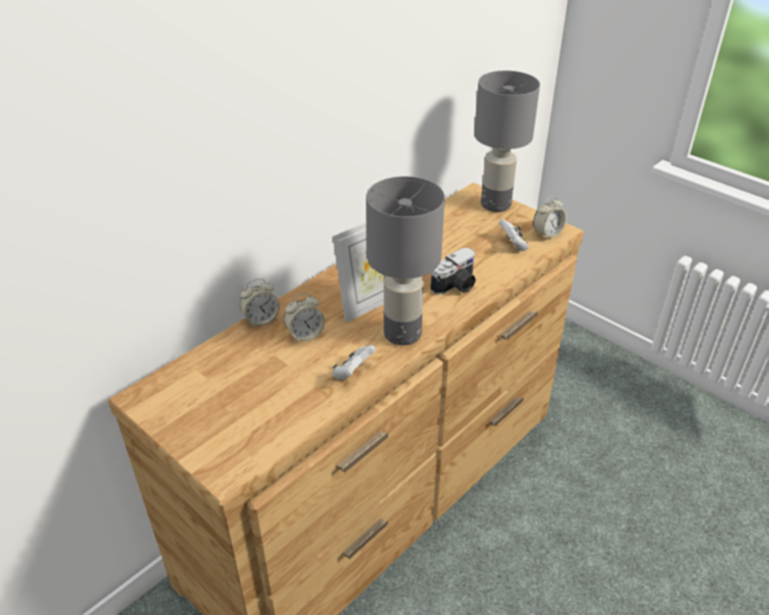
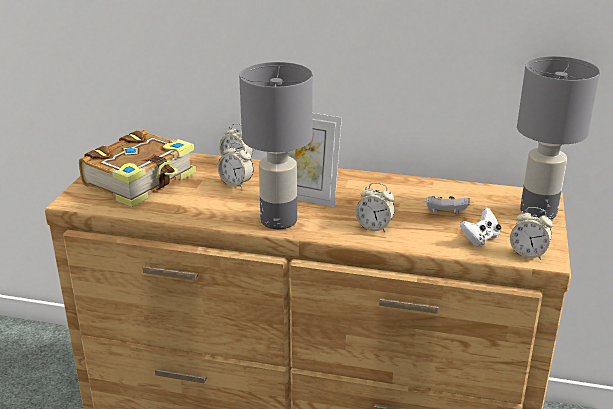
camera: 60 degrees right, 10 degrees down
(231, 400) = (141, 180): none -> book
(353, 373) = (210, 214): white game controller -> white game controller (445, 214)
(456, 286) = (374, 227): camera -> alarm clock

